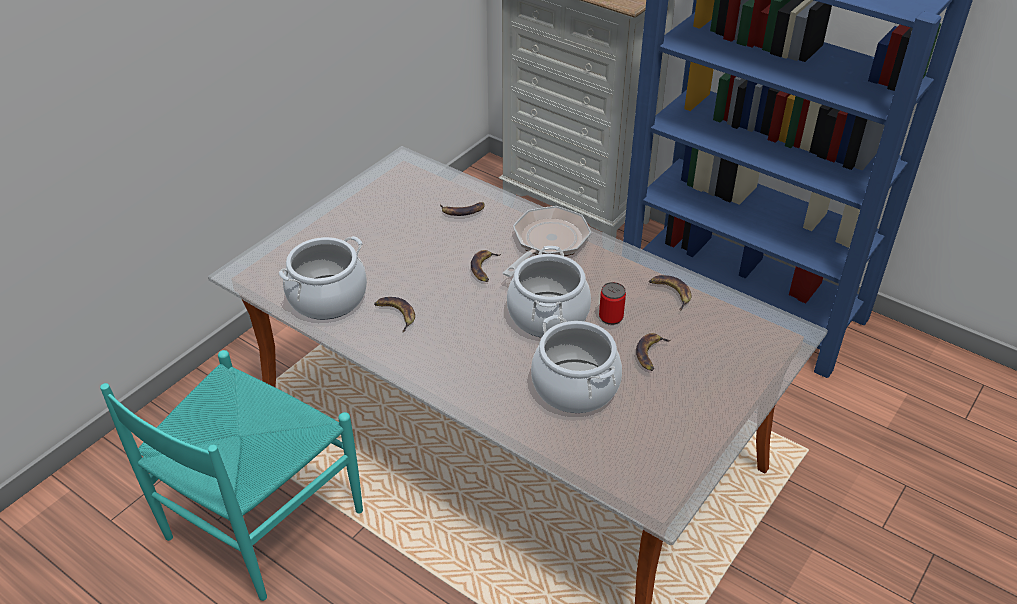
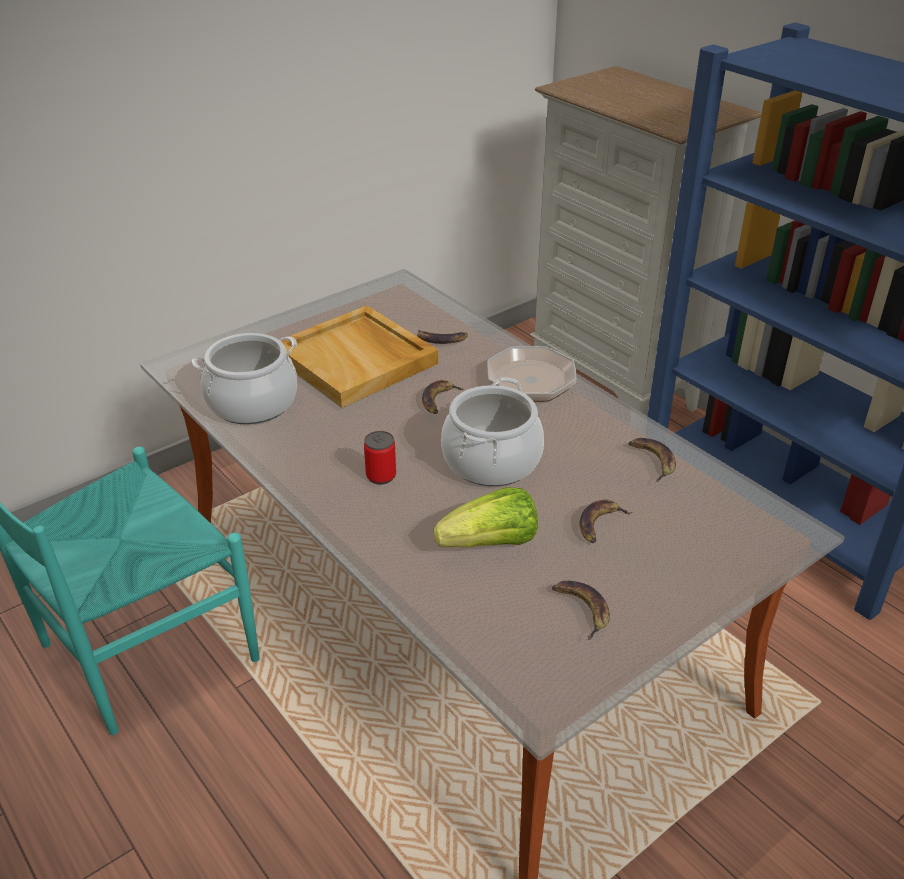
camera: 15 degrees right, 5 degrees down
(396, 314) = (318, 431): banana -> banana (581, 609)
(399, 242) = (357, 360): none -> beige tray
(575, 386) = (491, 544): cooking pot -> lettuce
(611, 317) = (567, 475): can -> can (381, 476)

